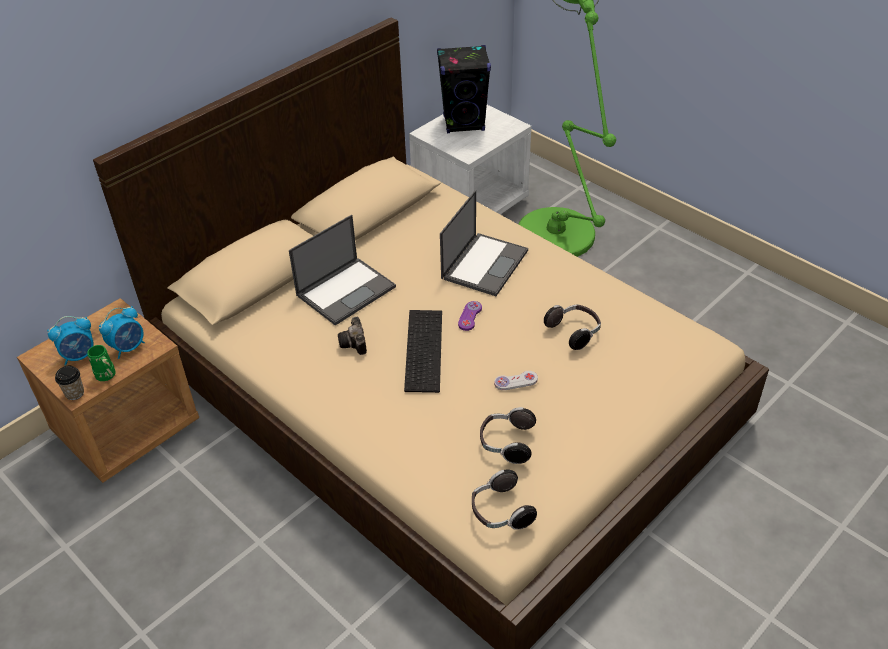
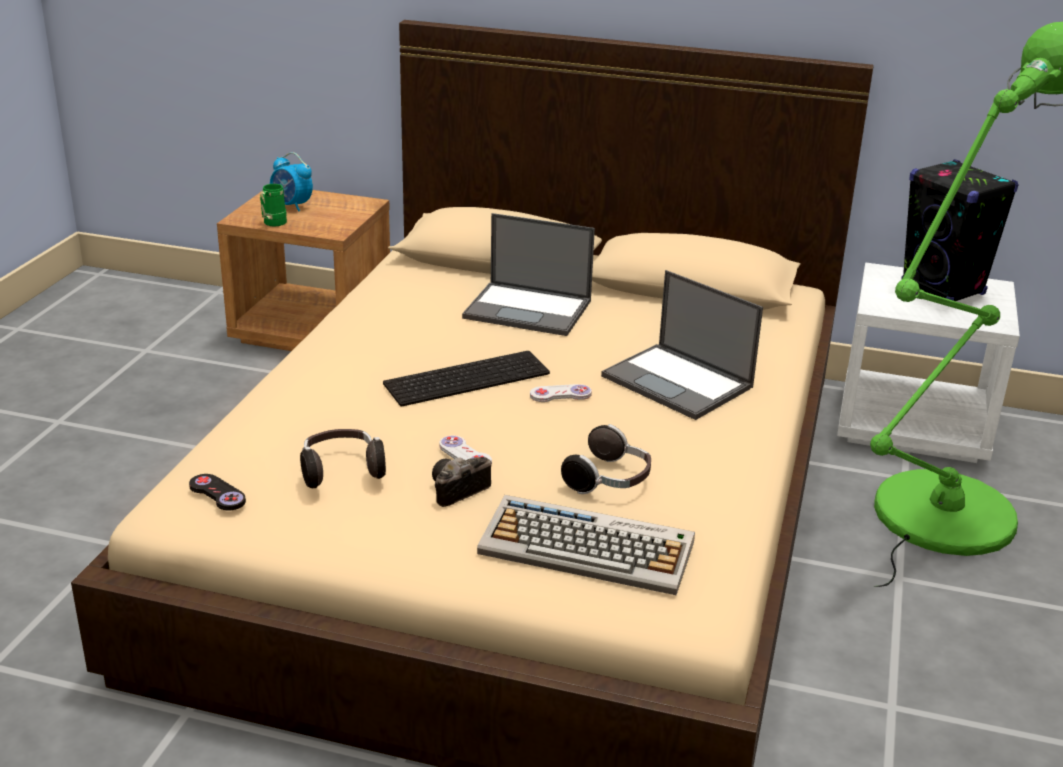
camera: 60 degrees right, 15 degrees down
(75, 393) = (240, 217): cup -> none
(128, 347) = (321, 221): alarm clock -> none
(354, 344) = (440, 336): camera -> camera (455, 491)
(470, 316) = (560, 395): purple game controller -> white game controller
(485, 263) = (679, 382): laptop -> laptop turned 45 degrees clockwise
(500, 512) = (217, 494): headphones -> black game controller
(636, 364) = (589, 547): none -> keyboard

